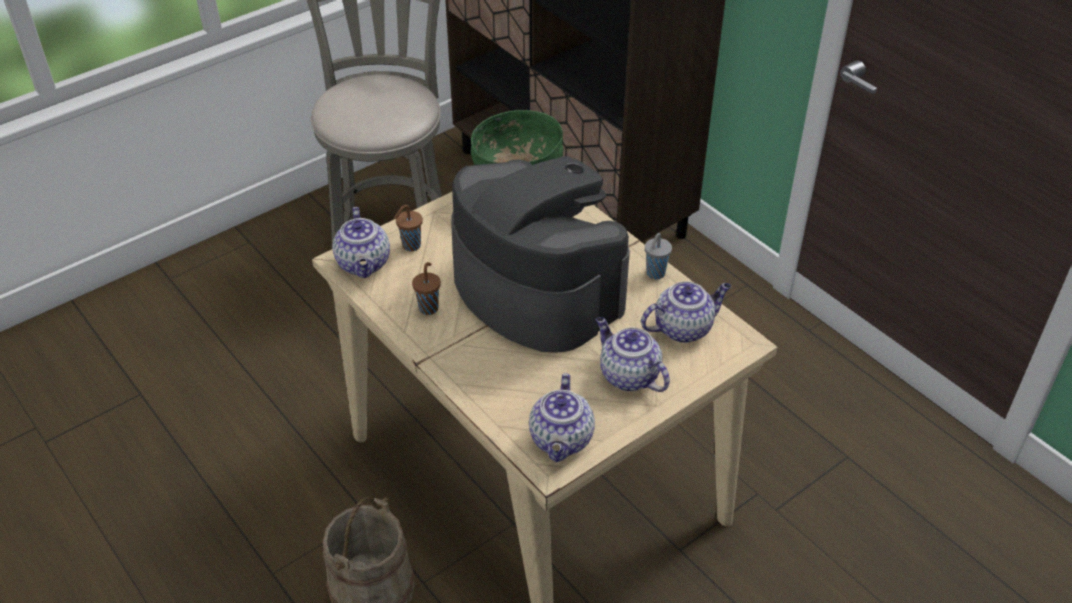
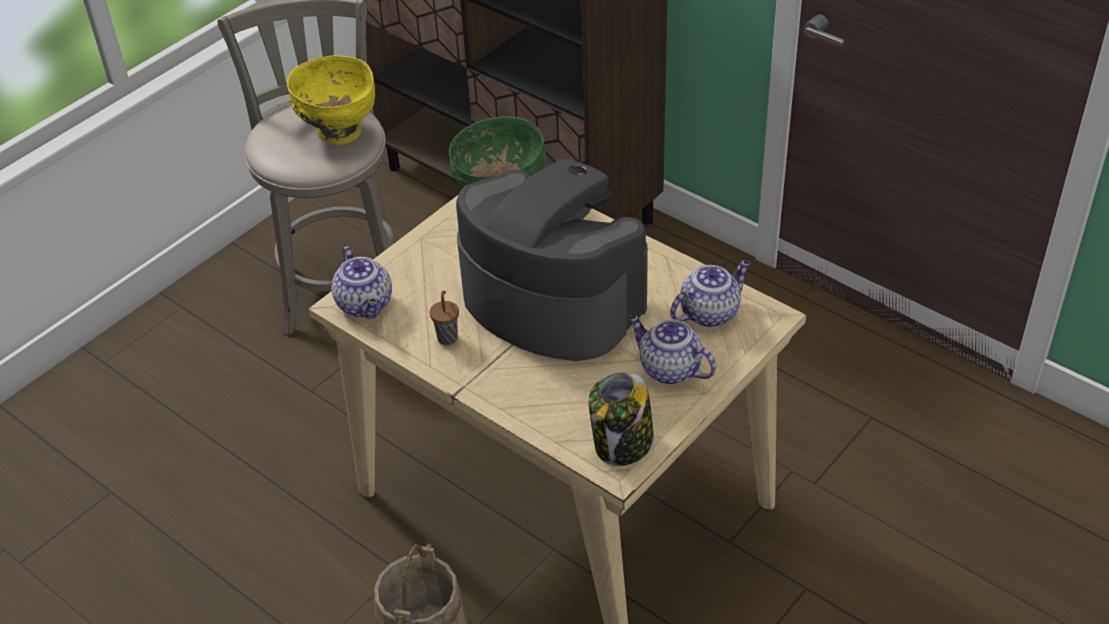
camera: 10 degrees left, 0 degrees up
(397, 106) = (339, 133): none -> yellow bowl
(410, 246) = (408, 278): brown cup -> none
(562, 441) = (622, 444): teapot -> jar
(655, 274) = (666, 263): grey cup -> none

